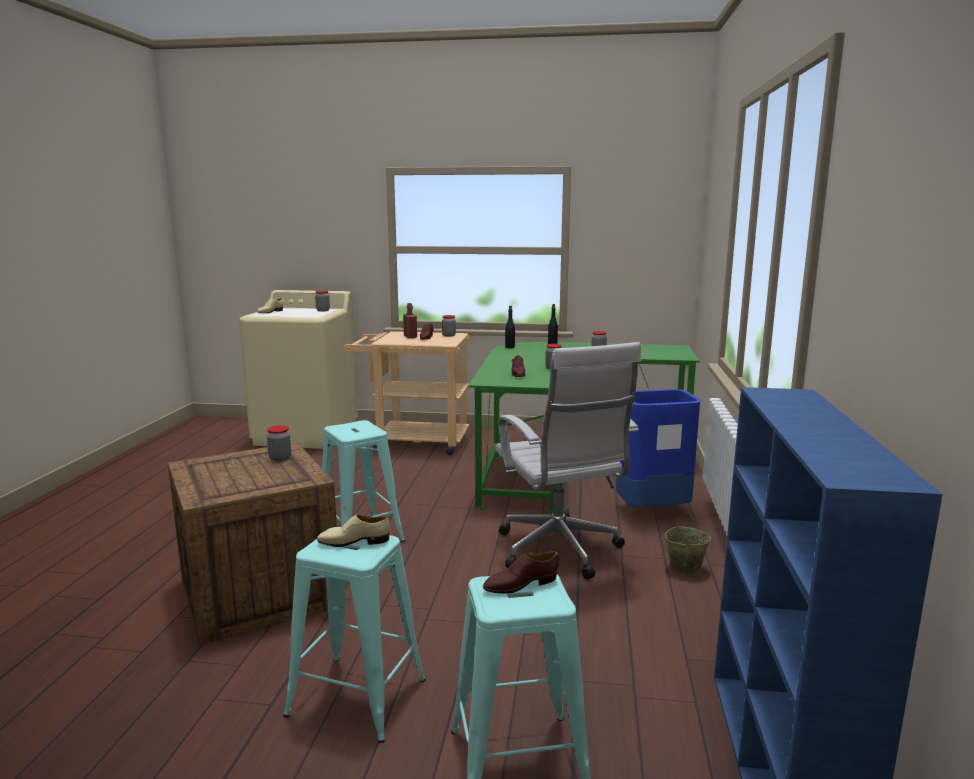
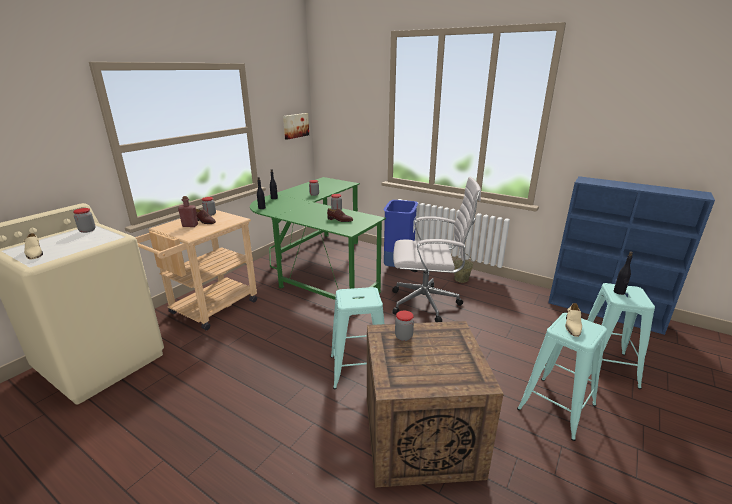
camera: 65 degrees left, 10 degrees up
(520, 584) = (619, 292): brown shoe -> black bottle
(658, 257) = (295, 125): none -> picture

